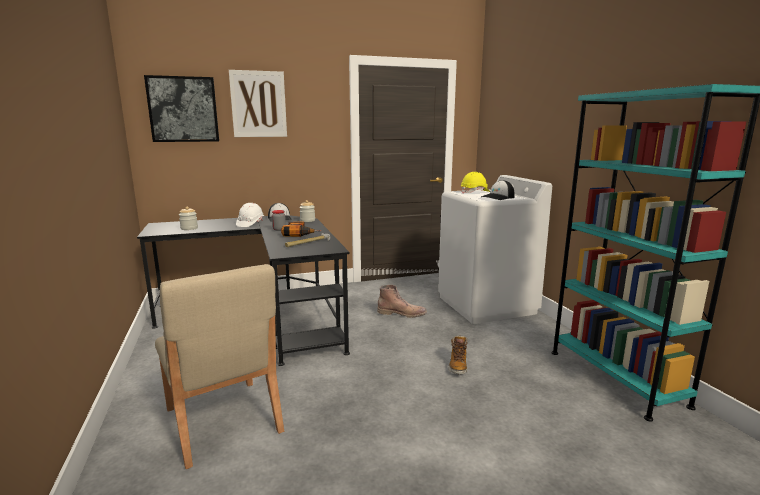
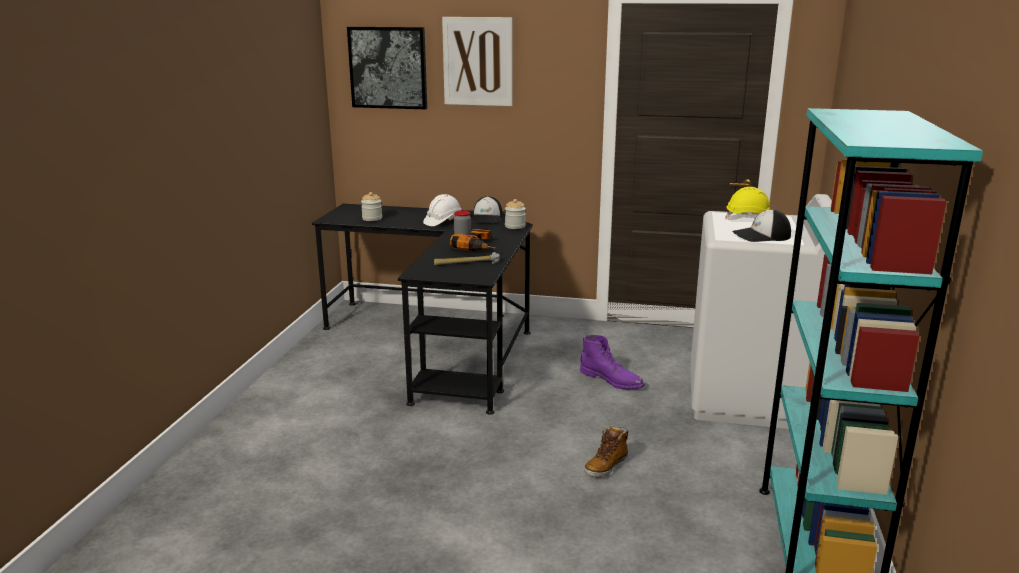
camera: 30 degrees right, 5 degrees up
(223, 421) = (309, 445): beige chair -> none
(402, 313) = (612, 380): brown boot -> purple boot

